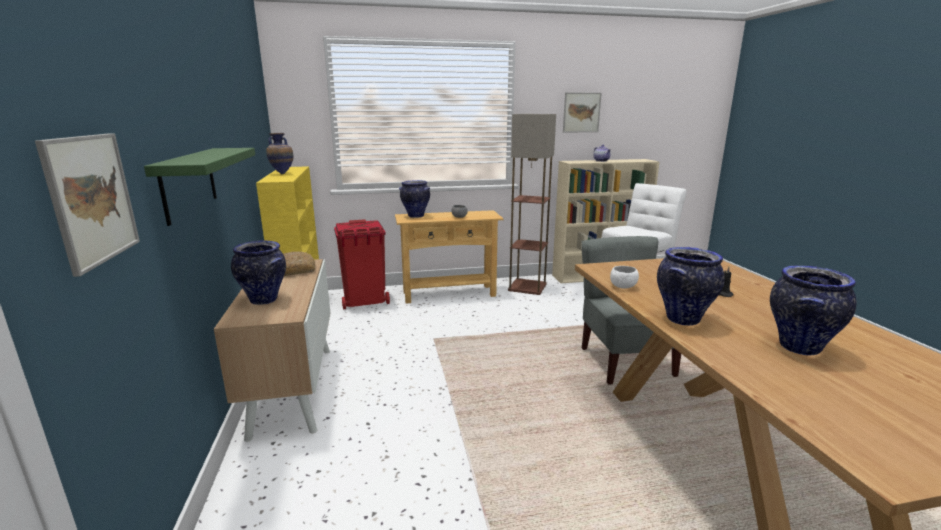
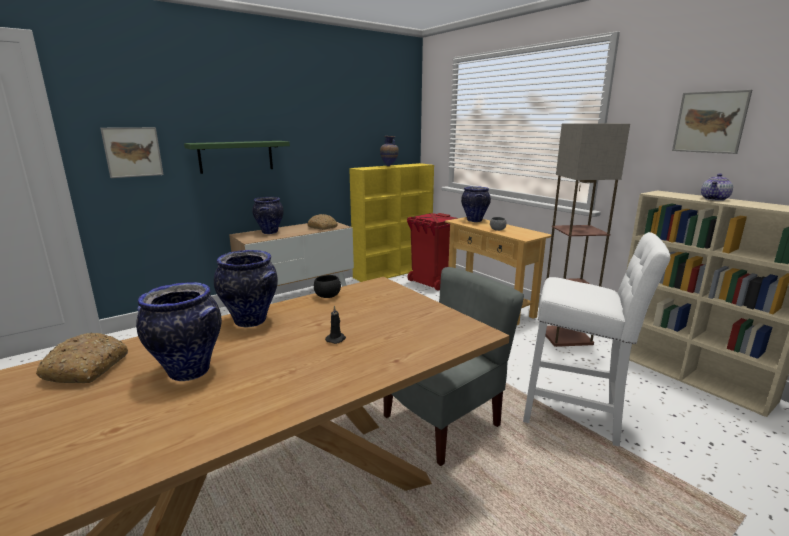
camera: 65 degrees right, 0 degrees up
(622, 286) = (327, 296): white bowl -> black bowl
(811, 398) = (87, 368): none -> bread

